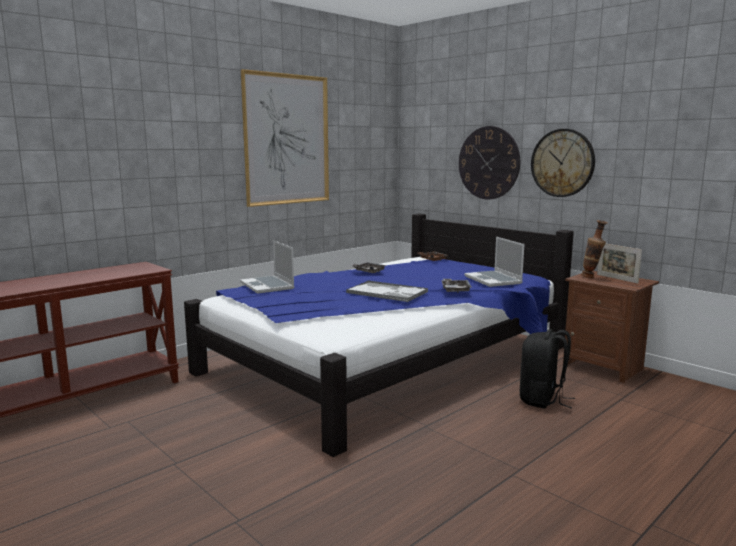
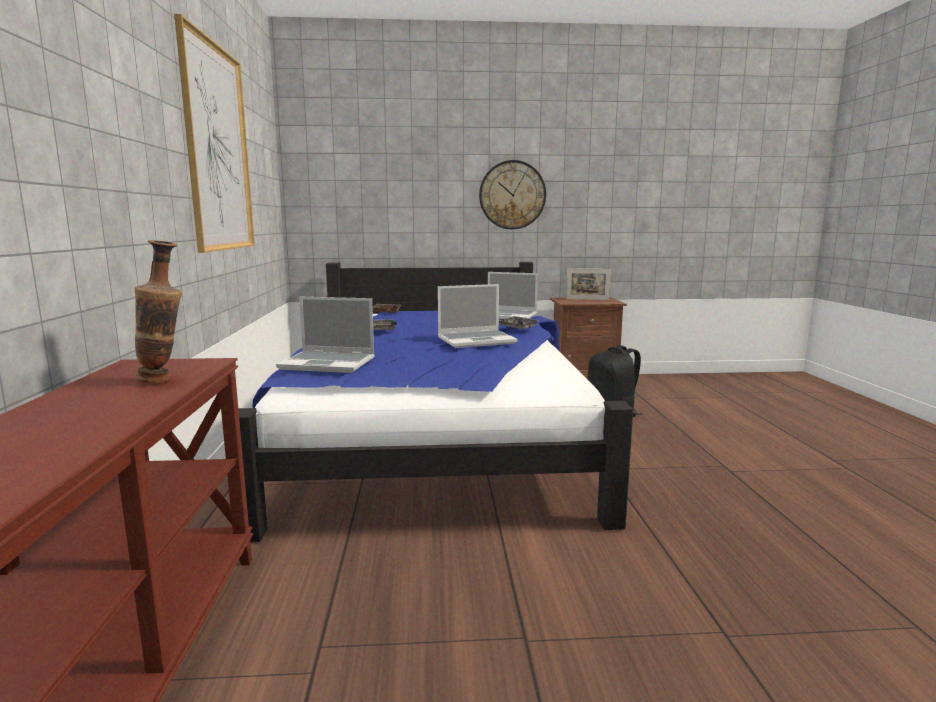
camera: 50 degrees left, 0 degrees up
(387, 292) = (477, 340): tray -> laptop
(488, 163) = (424, 197): wall clock -> none
(591, 277) = (572, 301): vase -> vase (164, 381)

